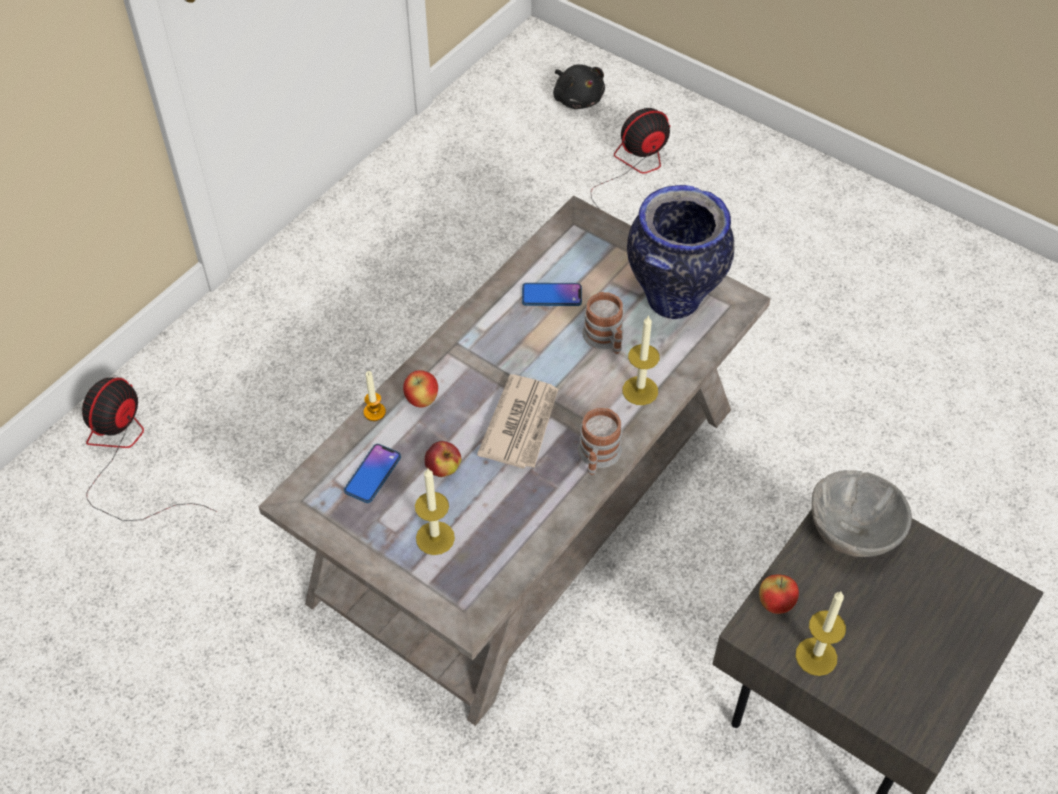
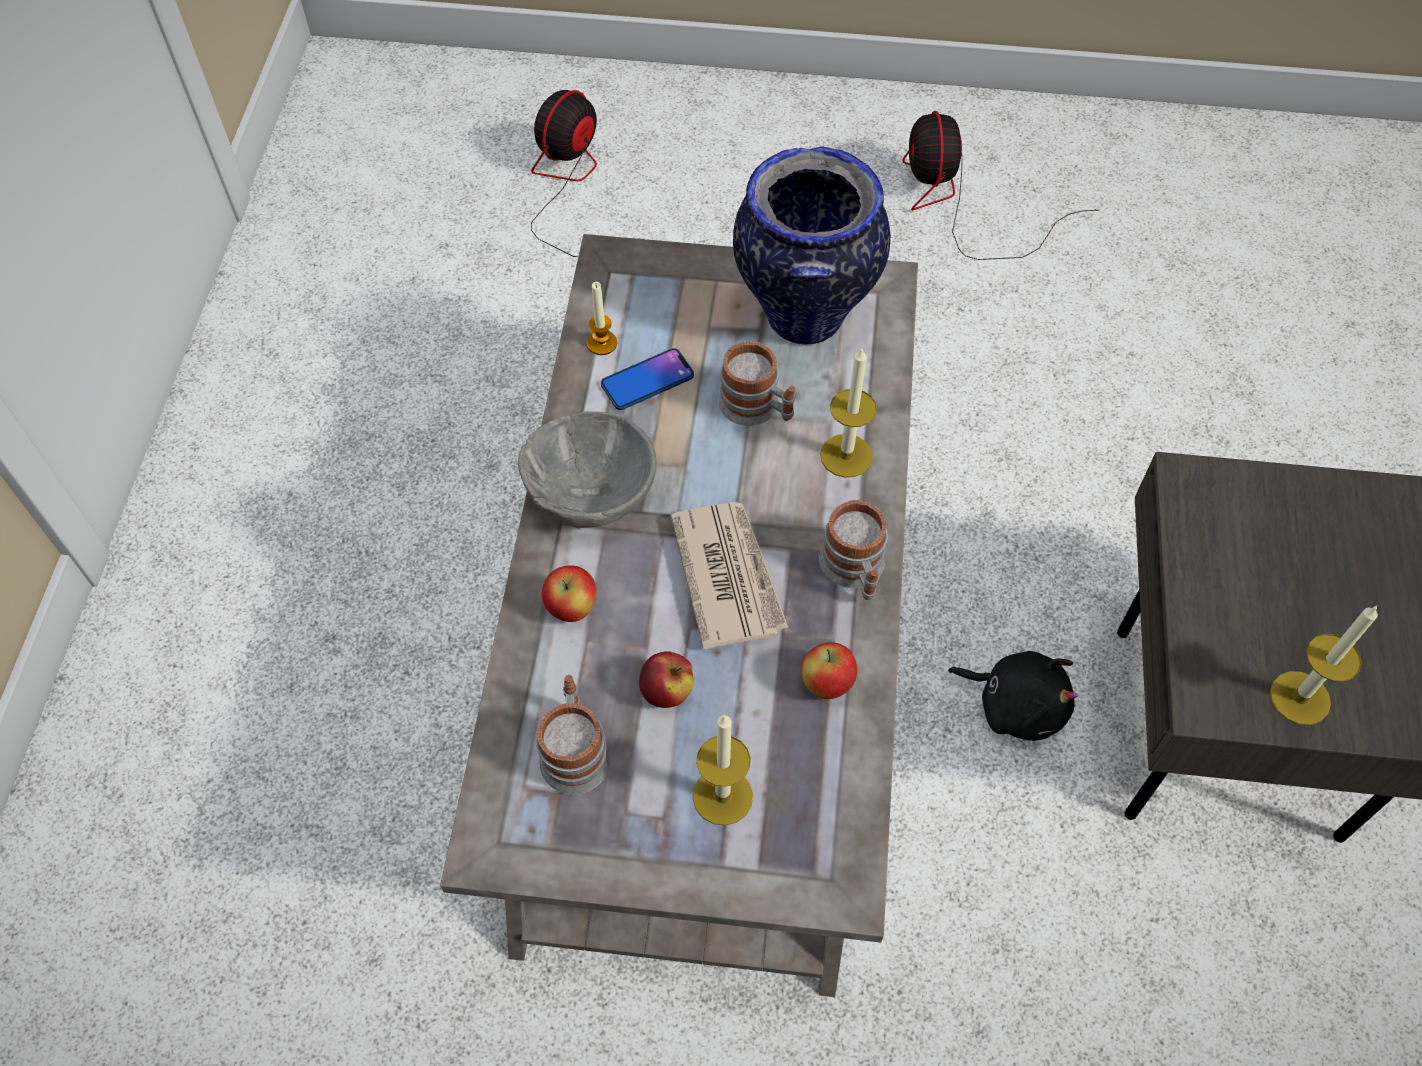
camera: 30 degrees left, 5 degrees up
(126, 456) = (114, 884): fan -> fan (959, 204)
(372, 474) = (575, 749): phone -> mug
(374, 412) = (517, 658): candle -> candle (602, 343)
(577, 98) = (439, 119): black plush toy -> black plush toy (1016, 705)
(775, 604) = (1207, 655): apple -> apple (826, 684)
(851, 532) = (1225, 516): grey bowl -> grey bowl (590, 497)

